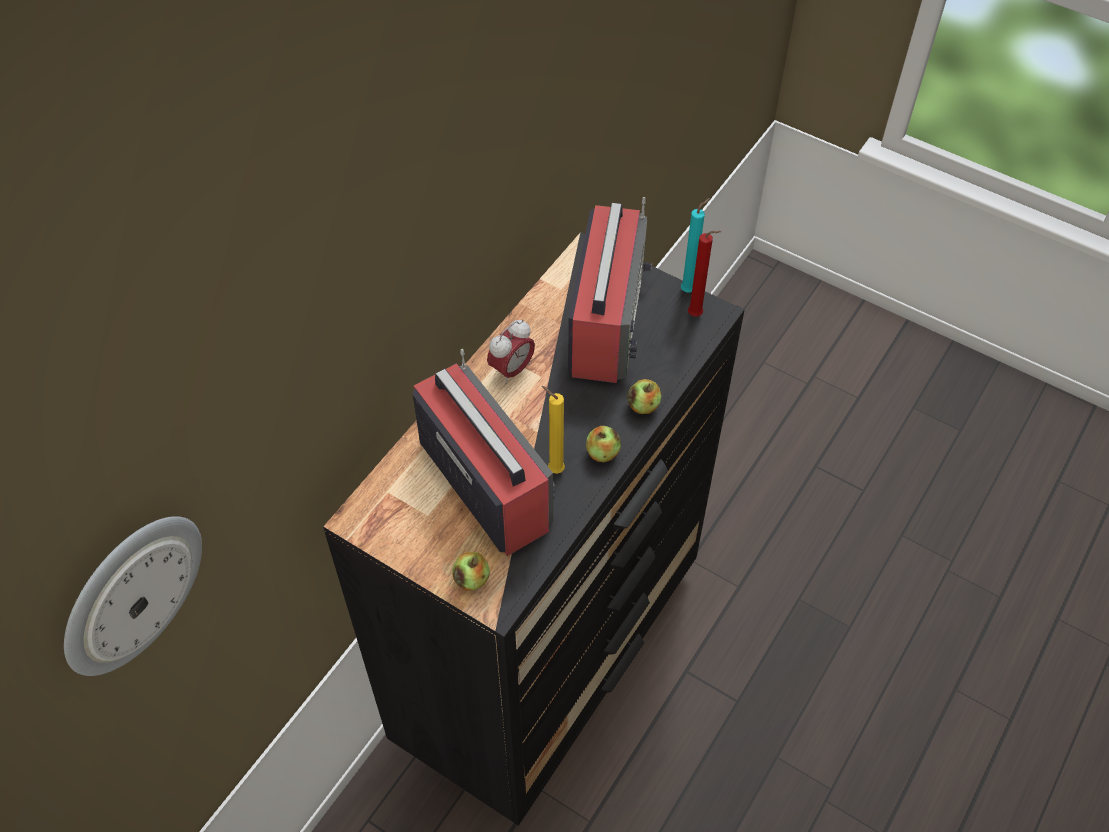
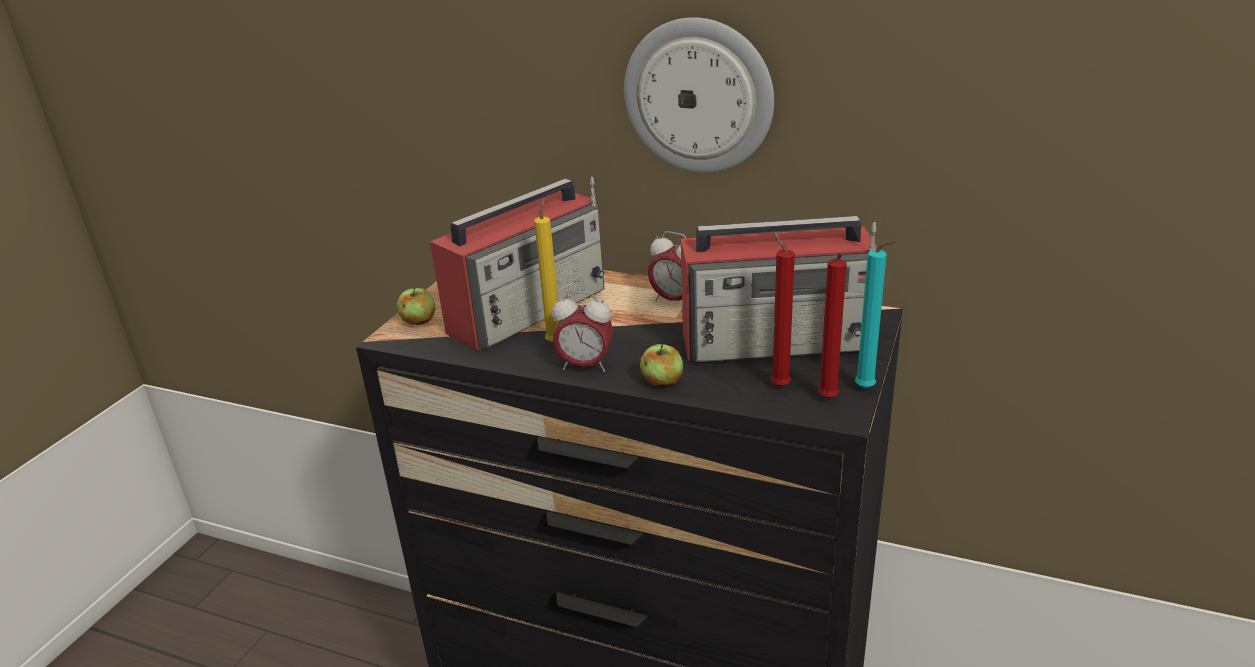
camera: 80 degrees right, 25 degrees down
(131, 592) = (312, 105): wall clock -> wall clock (698, 96)
(602, 453) = (585, 366): apple -> alarm clock
(669, 337) = (778, 385): none -> red candle

